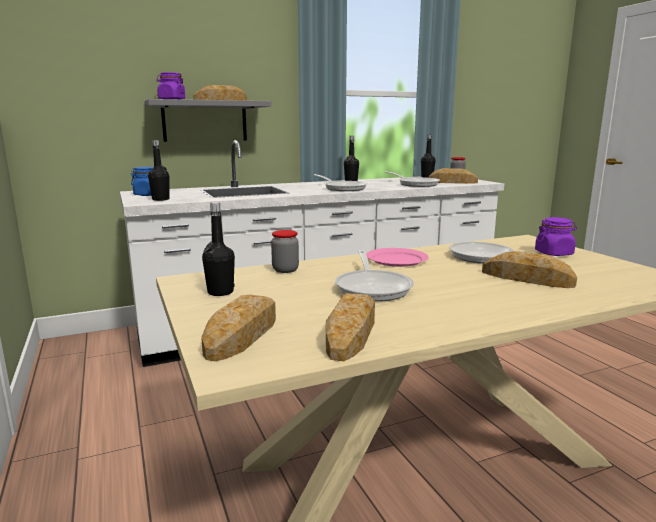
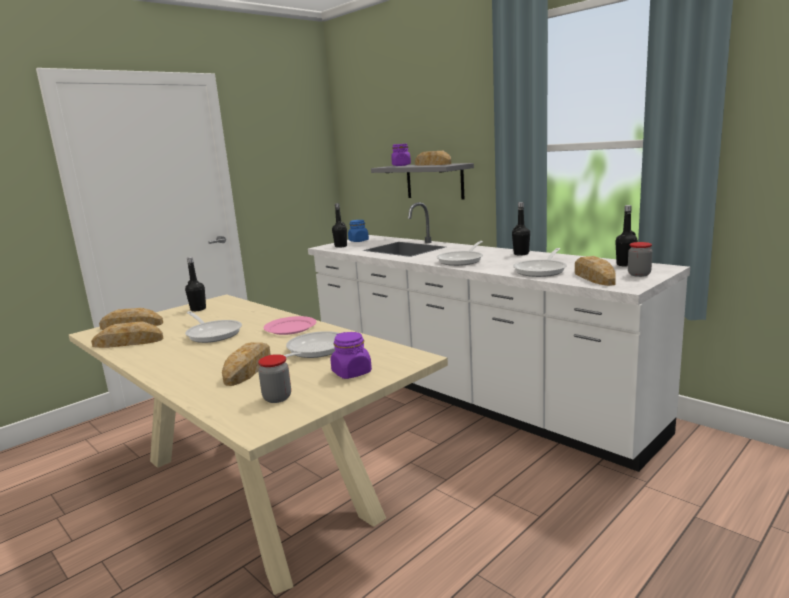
camera: 70 degrees right, 0 degrees up
(285, 270) = (249, 310): jar -> jar (277, 398)
(373, 287) = (213, 333): frying pan -> frying pan turned 105 degrees counterclockwise

